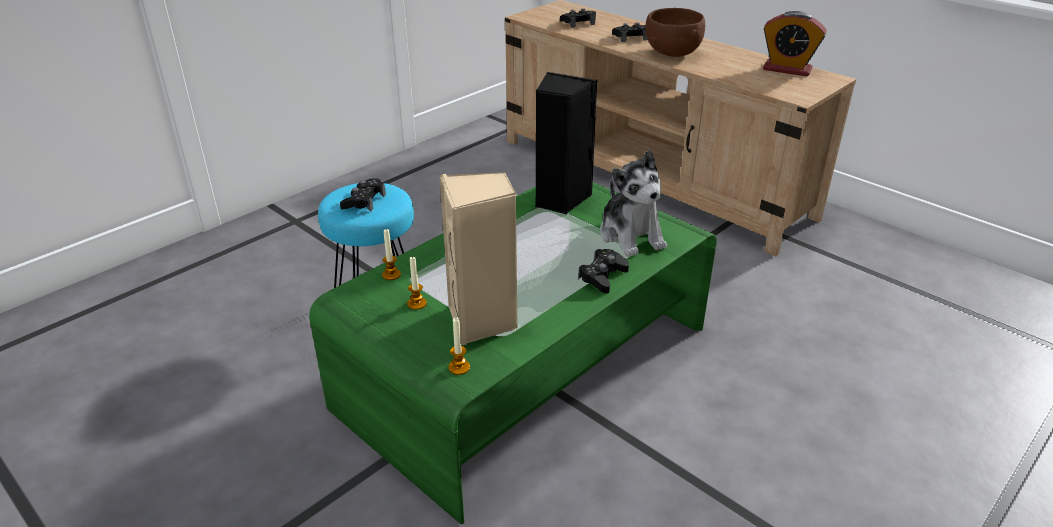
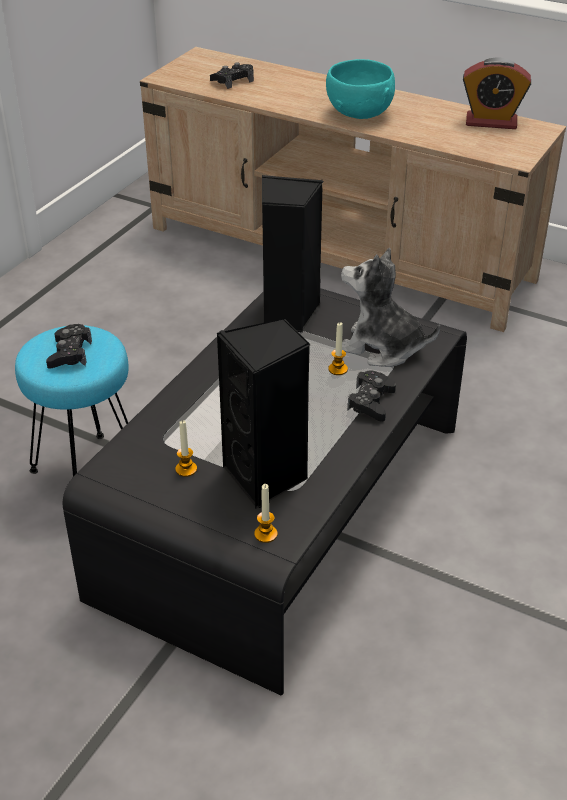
camera: 15 degrees left, 5 degrees up
(391, 275) = (141, 439): candle -> candle (338, 369)
(483, 321) = (267, 477): beige speaker -> black speaker
(526, 366) = (283, 508): green coffee table -> black coffee table
(631, 37) = (303, 96): black game controller -> none
(631, 235) = (382, 347): plush toy -> plush toy turned 150 degrees clockwise
(672, 53) = (359, 113): brown bowl -> turquoise bowl

